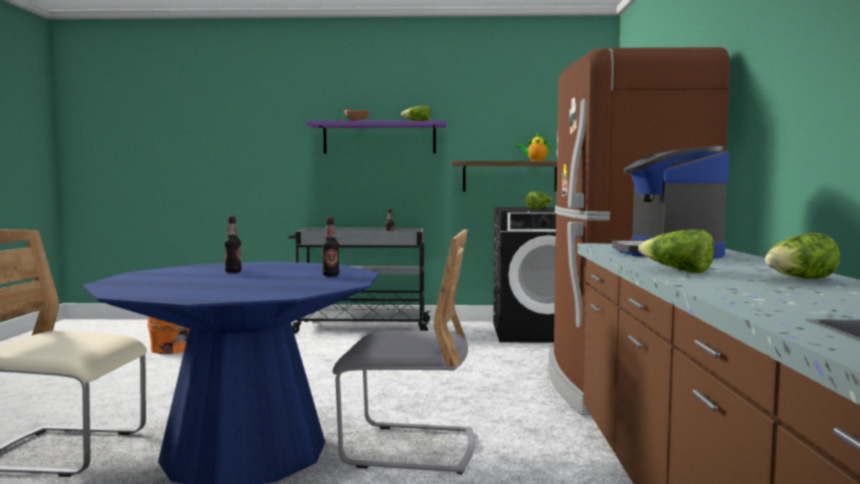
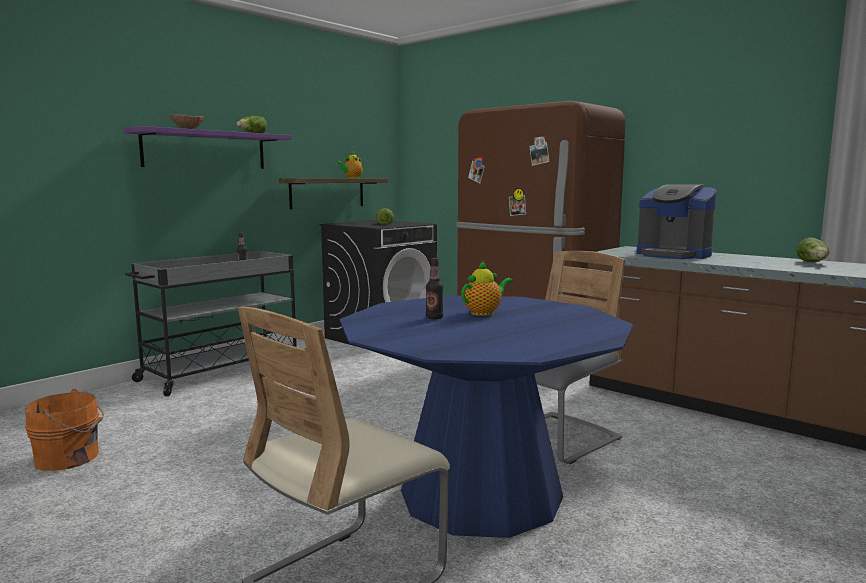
camera: 50 degrees left, 5 degrees up
(276, 274) = (484, 312): none -> teapot
(330, 275) = (518, 305): bottle -> none
(677, 270) = (760, 265): lettuce -> none

